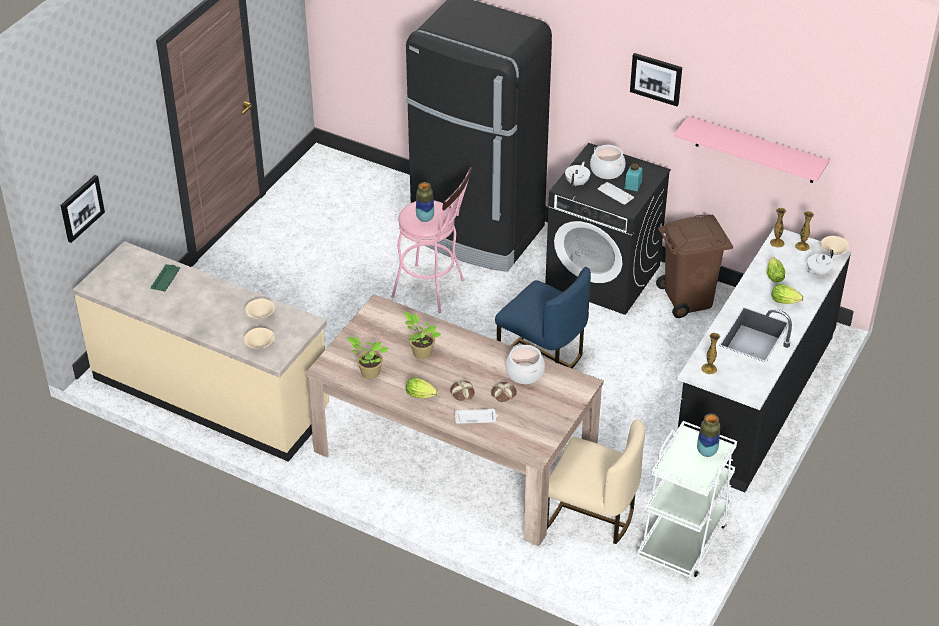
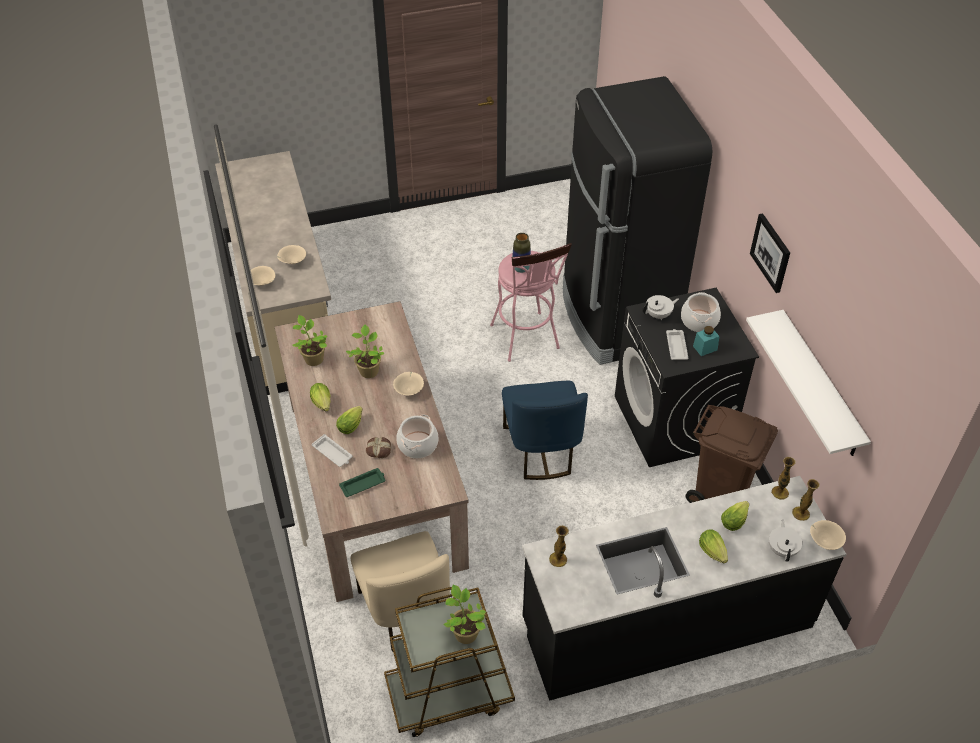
camera: 45 degrees right, 5 degrees up
(81, 208) = (245, 100): picture -> none
(166, 279) = (275, 194): green tray -> green tray (363, 484)
(462, 393) = (351, 425): bread -> lettuce
(468, 345) = (409, 390): none -> beige bowl
(683, 538) = (448, 694): white cart -> brown cart
(706, 452) = (465, 632): vase -> potted plant
(755, 150) = (820, 385): pink shelf -> white shelf
(818, 273) = (782, 549): white teapot -> white teapot turned 90 degrees clockwise

